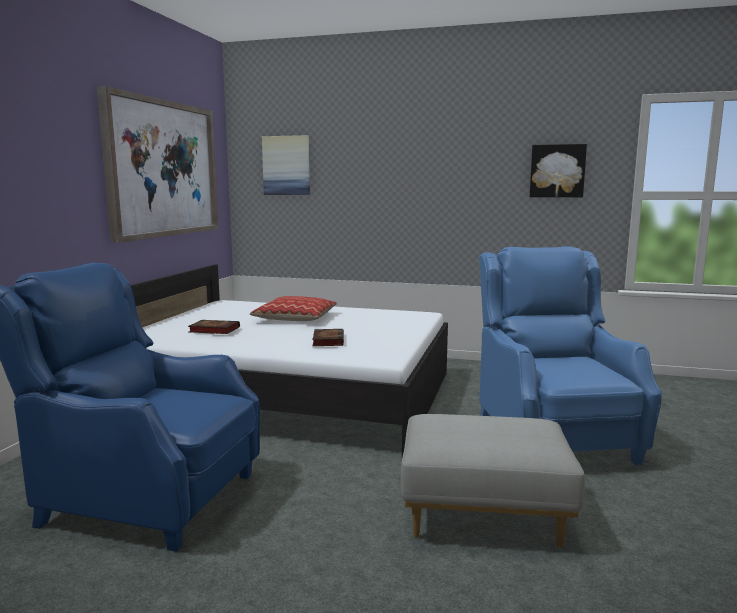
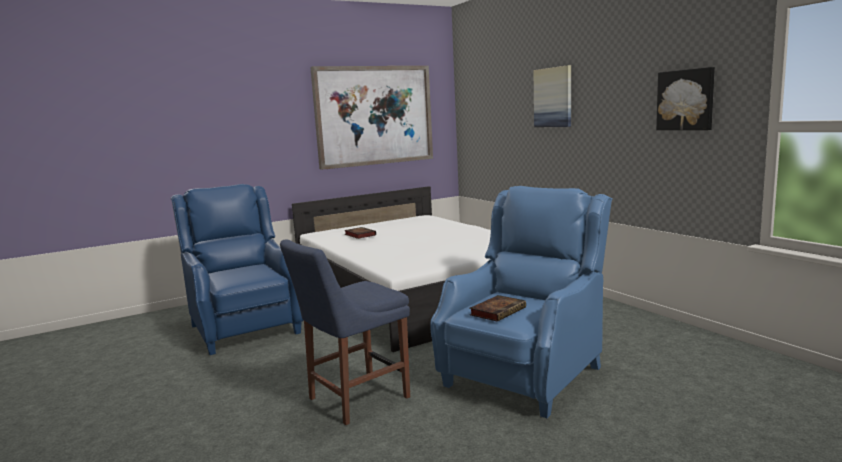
camera: 45 degrees right, 0 degrees up
(286, 165) = (485, 104): picture -> picture (553, 97)
(295, 318) = (430, 234): pillow -> none
(328, 340) = (401, 252): book -> book (498, 311)
(482, 517) = (354, 399): grey ottoman -> blue chair

